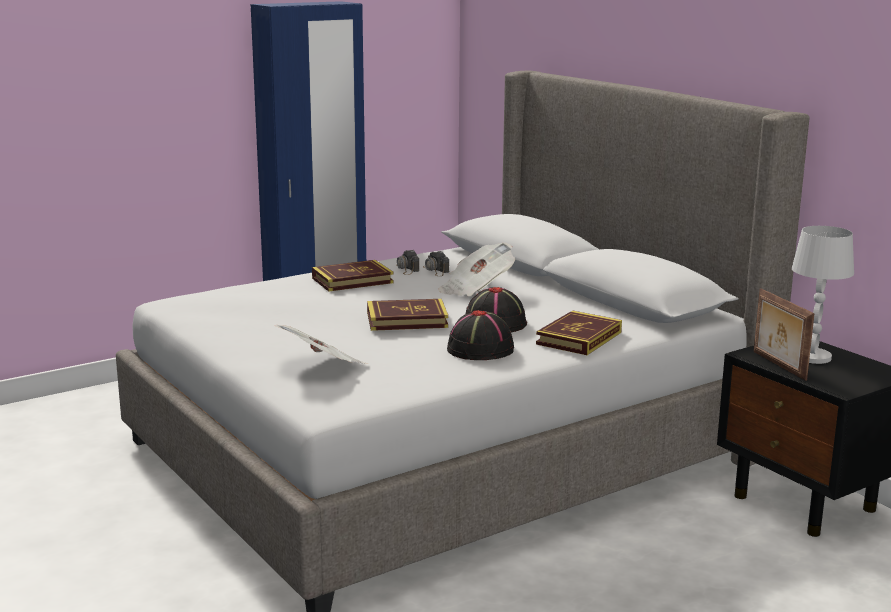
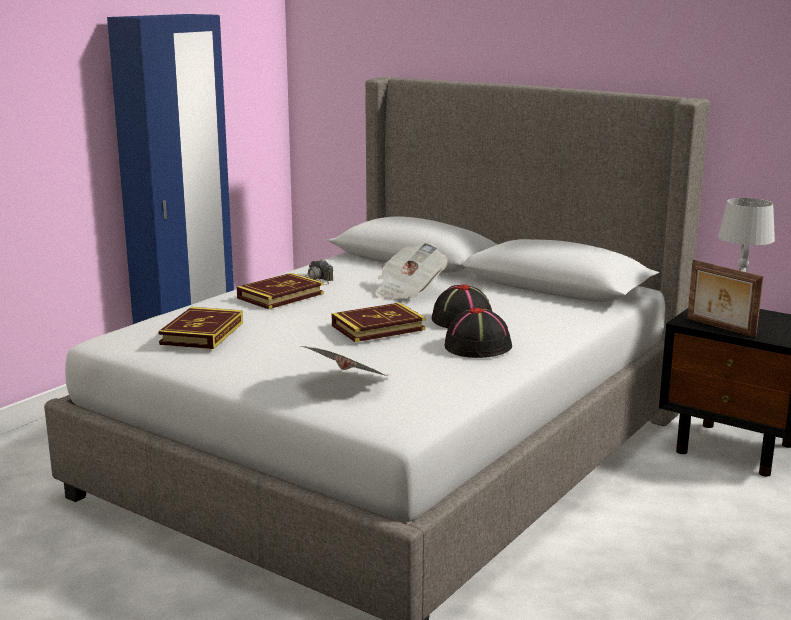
camera: 20 degrees left, 0 degrees up
(436, 270) = (348, 277): camera -> none
(579, 338) = (551, 324): book -> book (202, 333)

